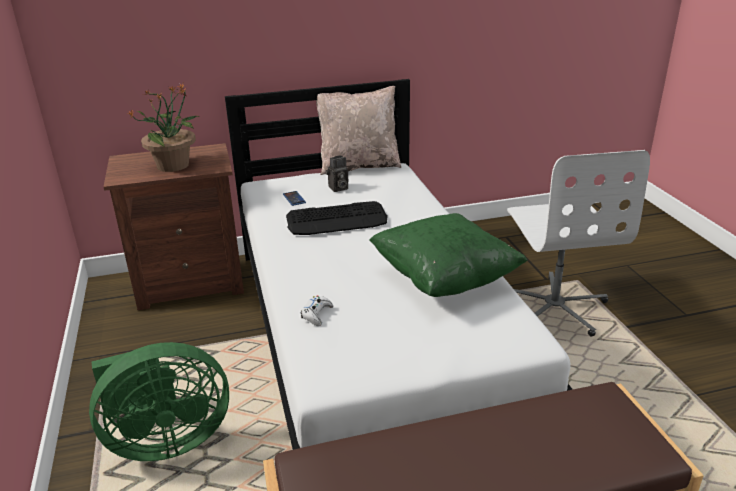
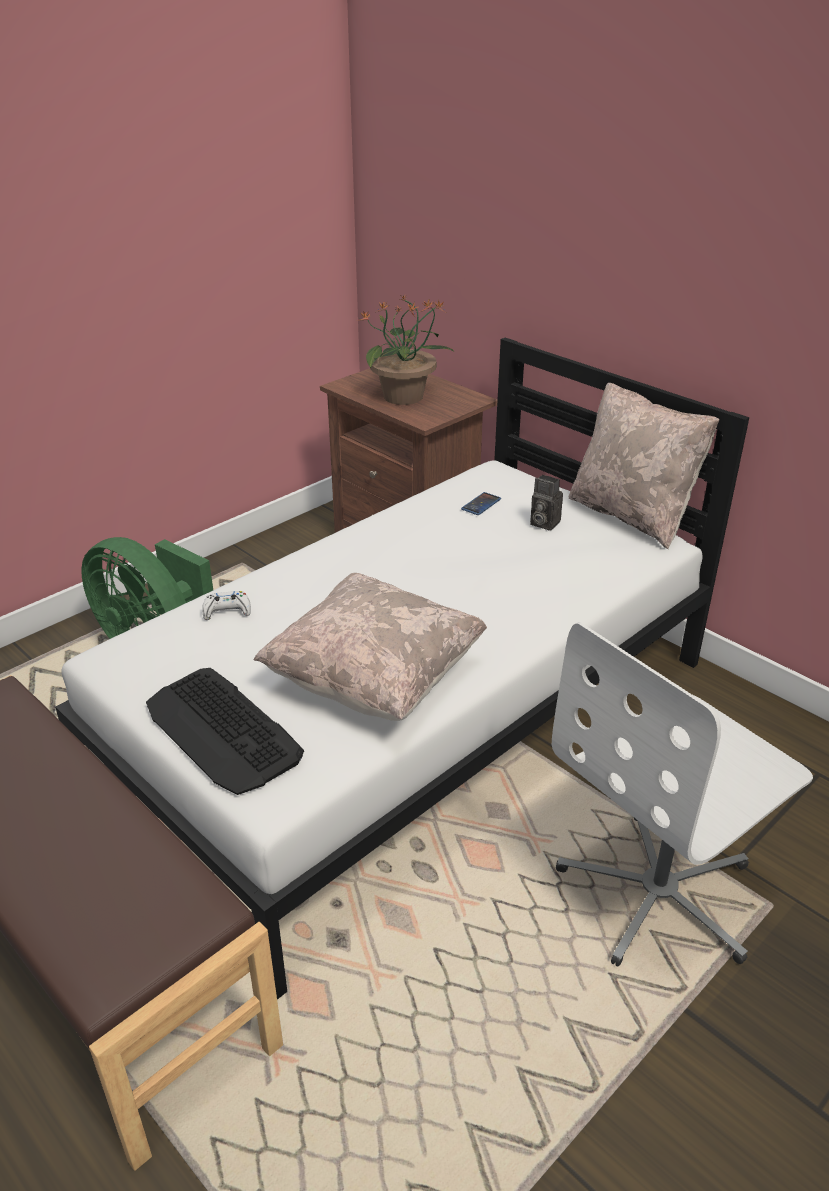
camera: 60 degrees right, 5 degrees up
(337, 220) = (450, 551): keyboard -> keyboard (222, 731)
(444, 279) = (375, 680): green pillow -> beige pillow

